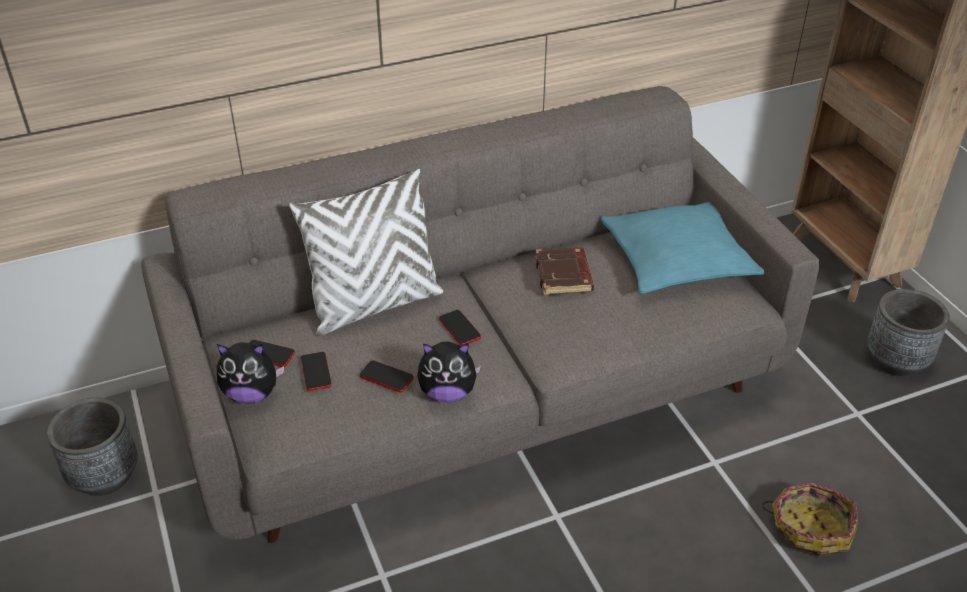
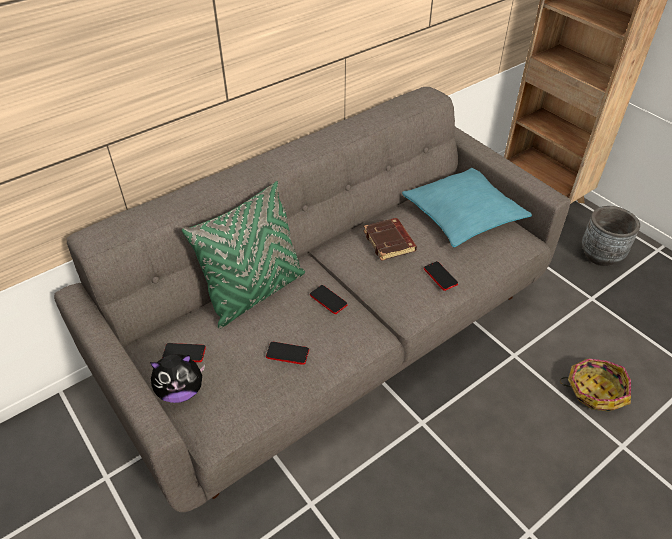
camera: 15 degrees left, 5 degrees up
(105, 476) = (58, 472): grey planter -> none
(316, 372) = (229, 361): phone -> phone (440, 276)
(374, 305) = (255, 293): white pillow -> green pillow
(447, 393) = (338, 356): plush toy -> none

